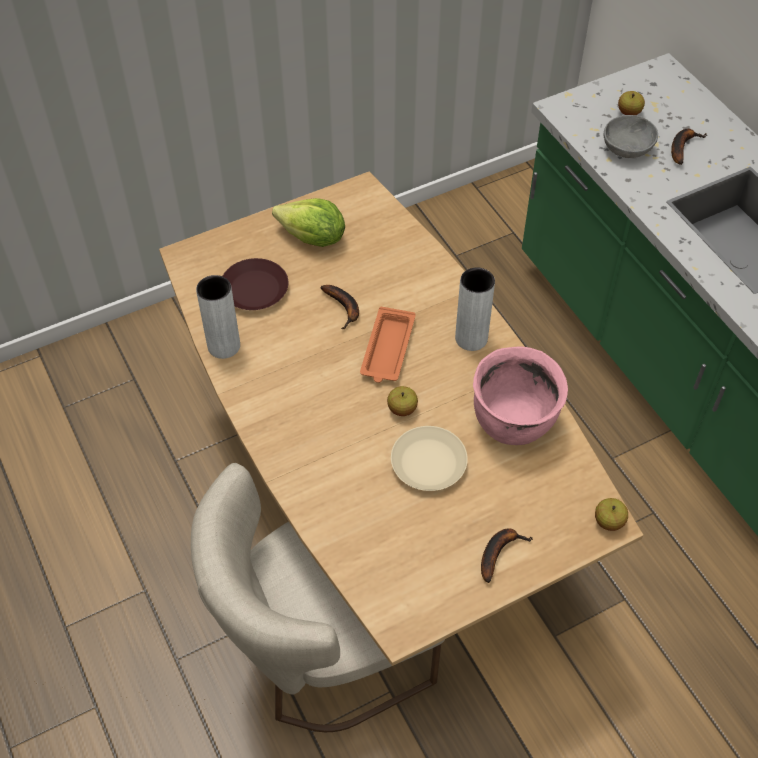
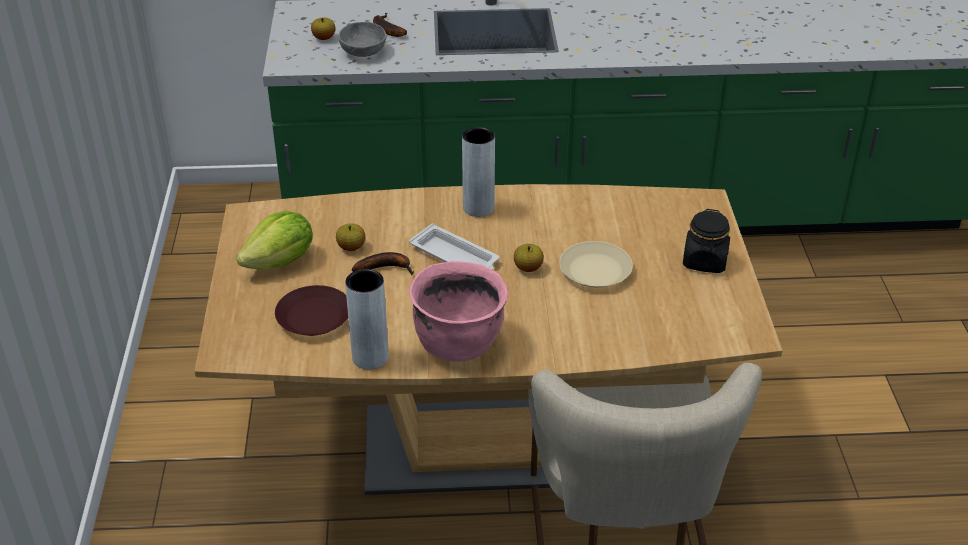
camera: 65 degrees left, 15 degrees down
(387, 350) = (455, 257): orange tray -> white tray
(499, 552) = (705, 261): banana -> black jar
(514, 422) = (583, 214): pink cooking pot -> pink cooking pot (458, 343)
(609, 521) = (705, 200): apple -> apple (351, 247)

